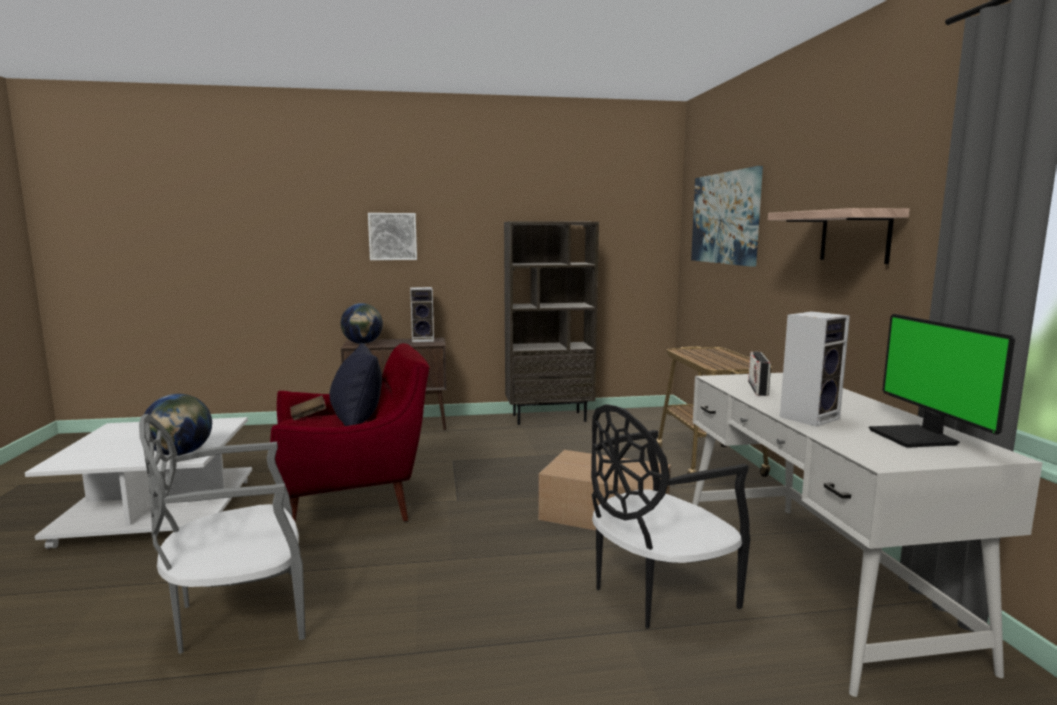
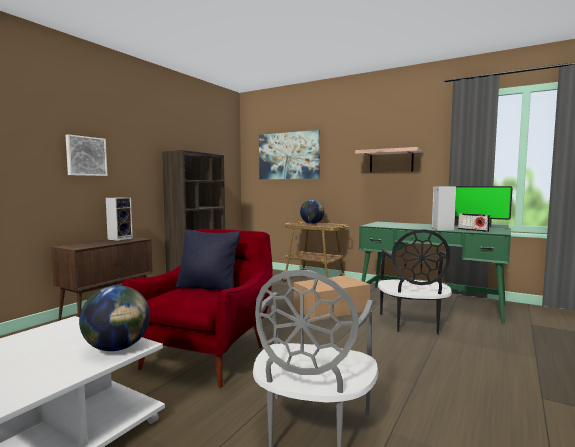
camera: 50 degrees left, 5 degrees down
(308, 416) = (165, 294): brown book -> none
(363, 343) = (79, 246): globe -> globe (312, 223)
(757, 388) = (393, 226): radio -> radio (473, 230)
(812, 581) = (430, 302): white desk -> green desk

